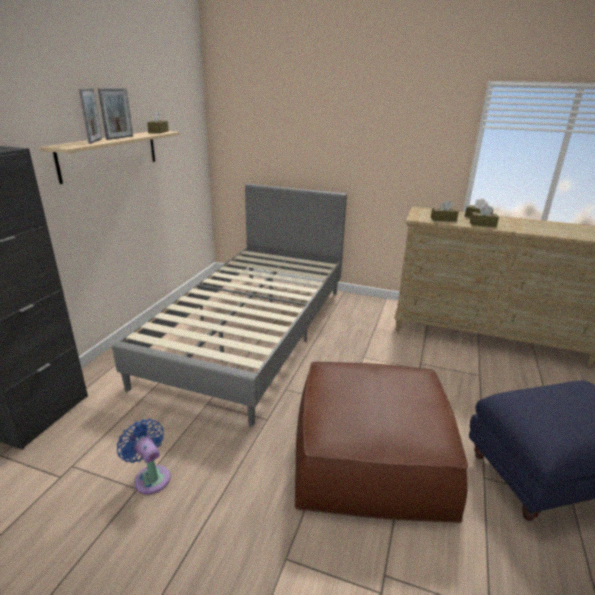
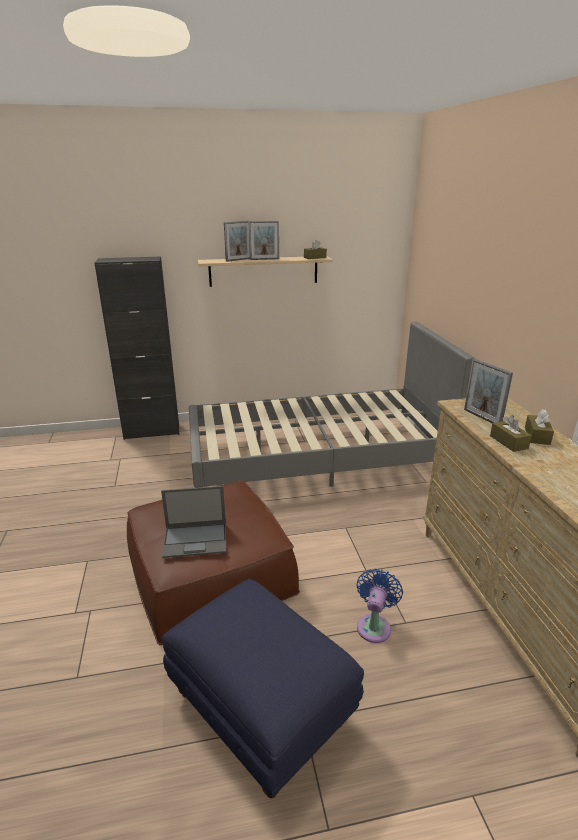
camera: 60 degrees right, 0 degrees up
(150, 477) = (126, 486): blue fan -> blue fan (374, 625)
(407, 413) = (196, 539): none -> laptop
(443, 219) = (482, 417): brown tissue box -> picture frame

